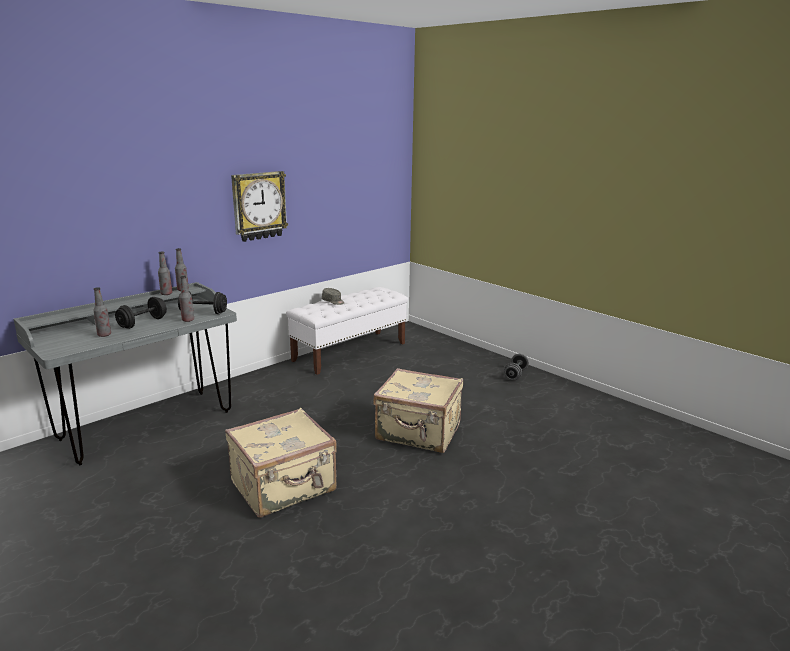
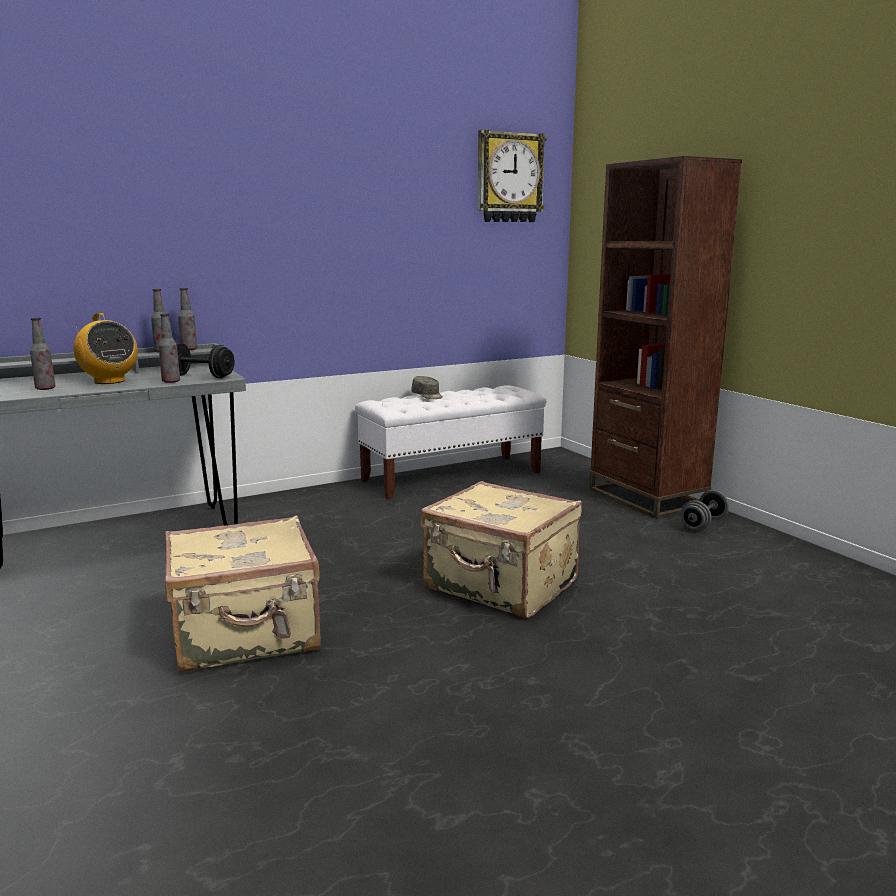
camera: 15 degrees right, 5 degrees down
(143, 323) = (109, 381): black dumbbell -> radio
(259, 206) = (316, 242): wall clock -> wall clock (509, 178)
(476, 358) = (646, 498): none -> brown bookcase

